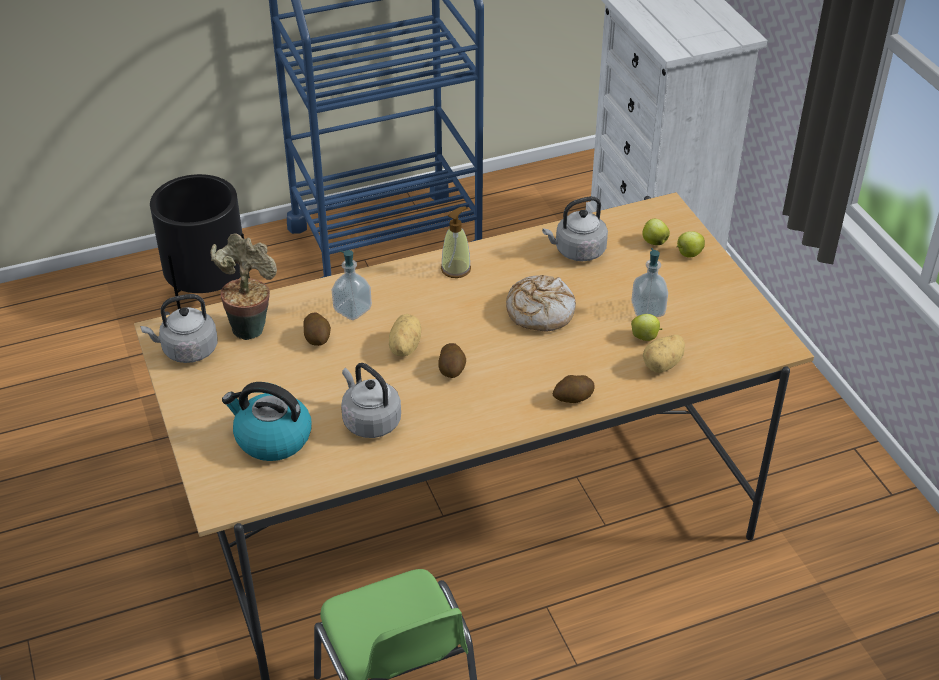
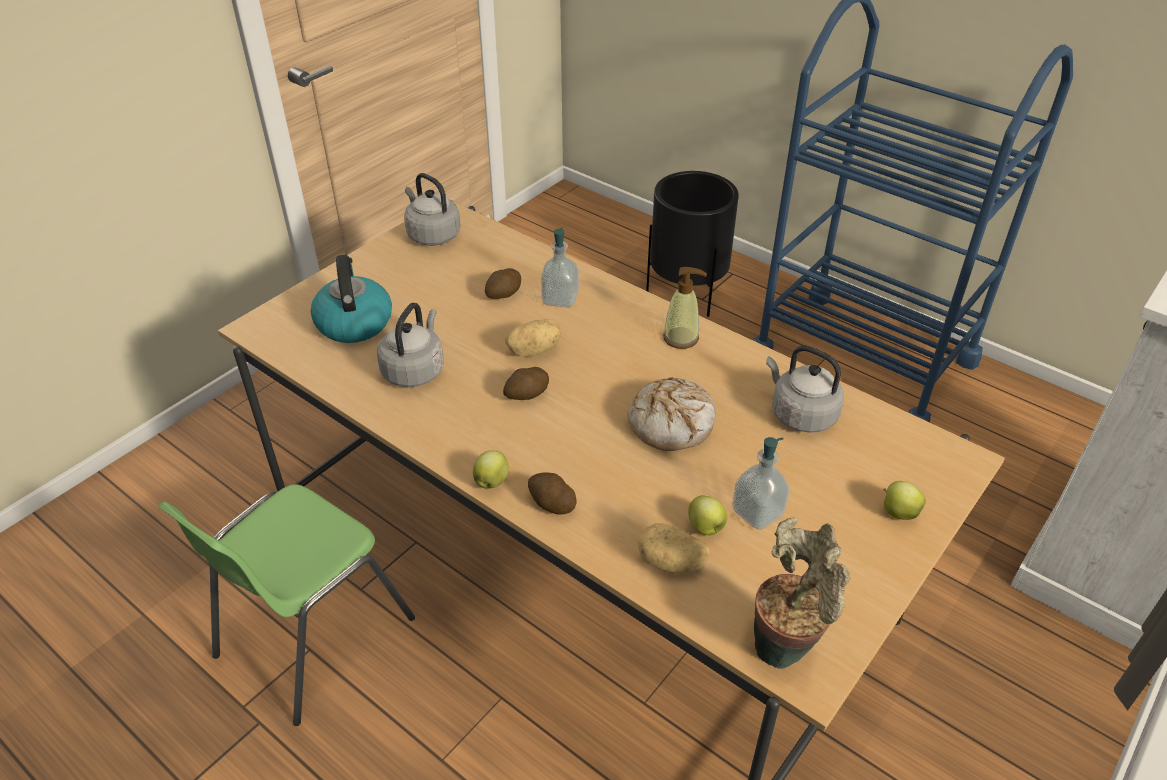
camera: 60 degrees right, 0 degrees up
(250, 326) = (489, 253): potted plant -> potted plant (786, 646)
(654, 242) = (887, 471): apple -> apple (492, 481)

